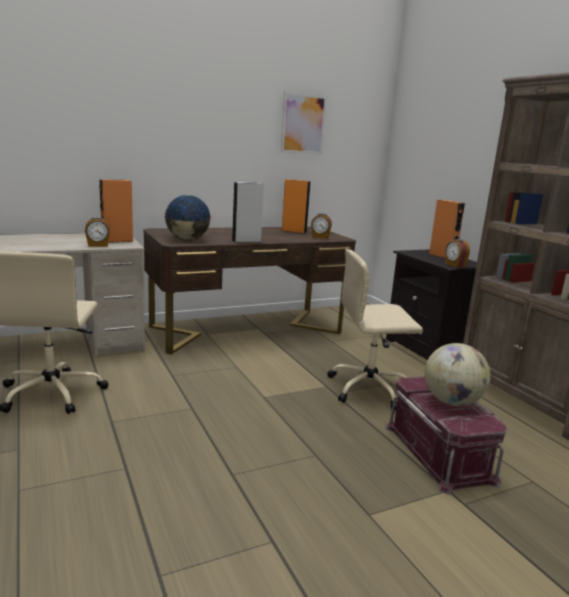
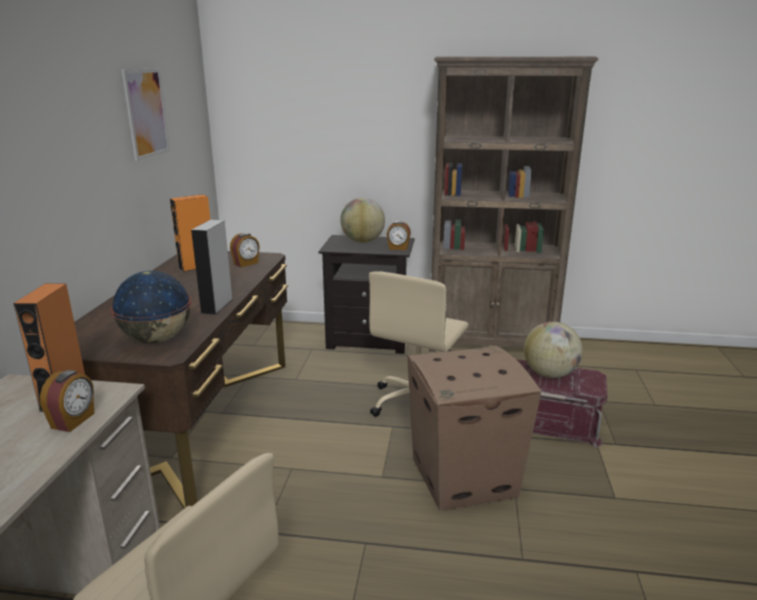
camera: 55 degrees left, 5 degrees up
(302, 429) = (465, 477): none -> cardboard box
(442, 256) = (362, 241): orange speaker -> globe

